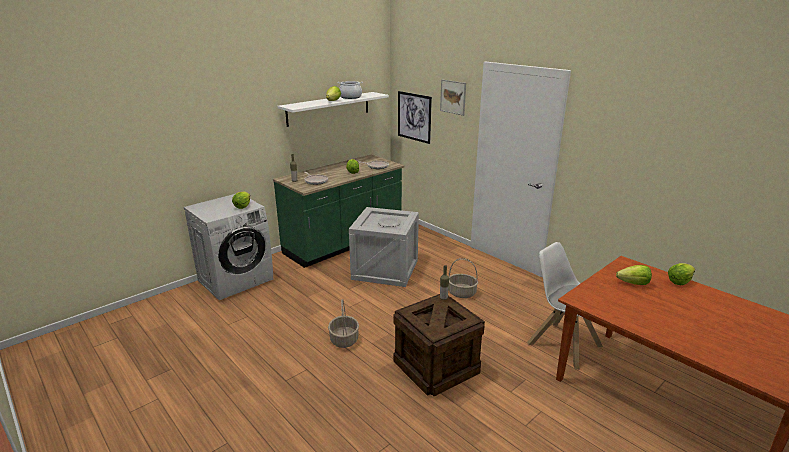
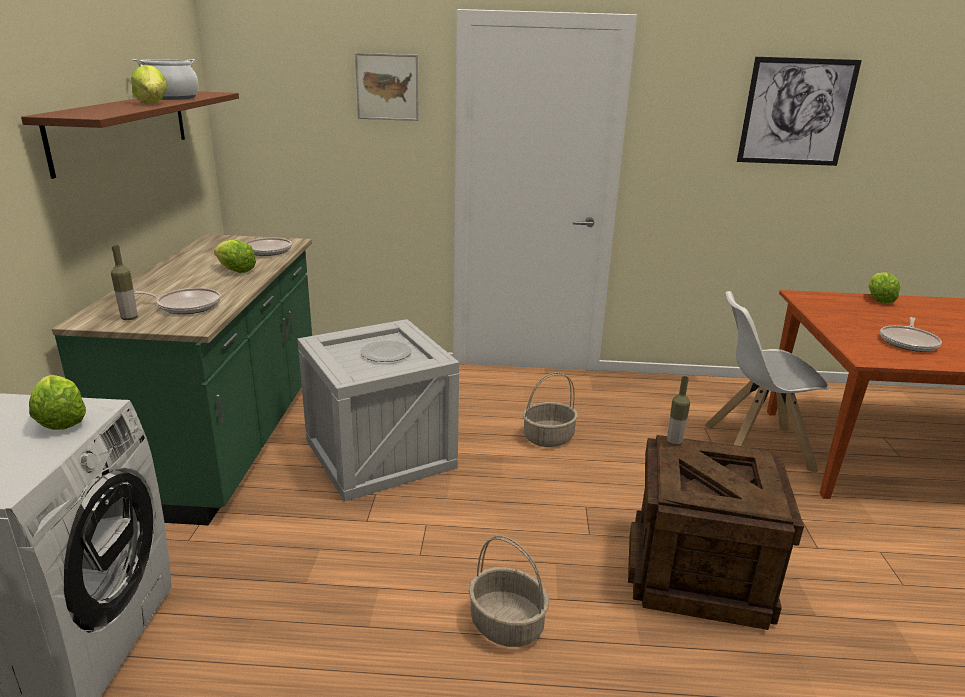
camera: 45 degrees left, 0 degrees up
(329, 108) = (123, 128): white shelf -> brown shelf
(414, 117) = (286, 140): picture -> picture (796, 112)
(627, 304) = (908, 342): none -> frying pan
(633, 283) = (860, 316): lettuce -> none

